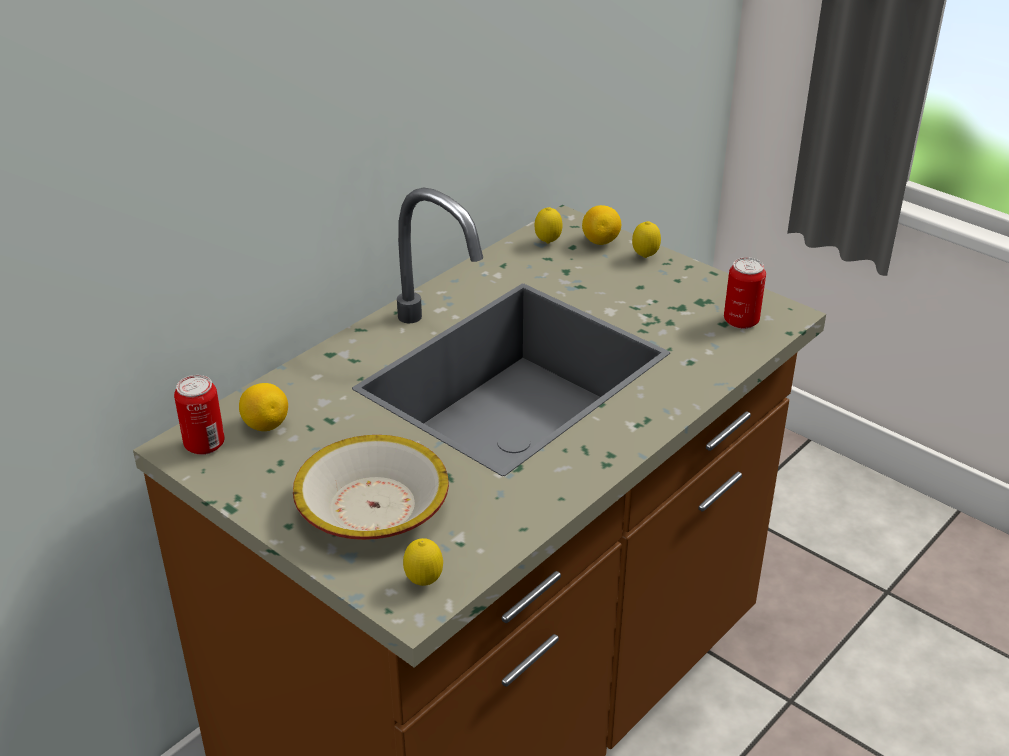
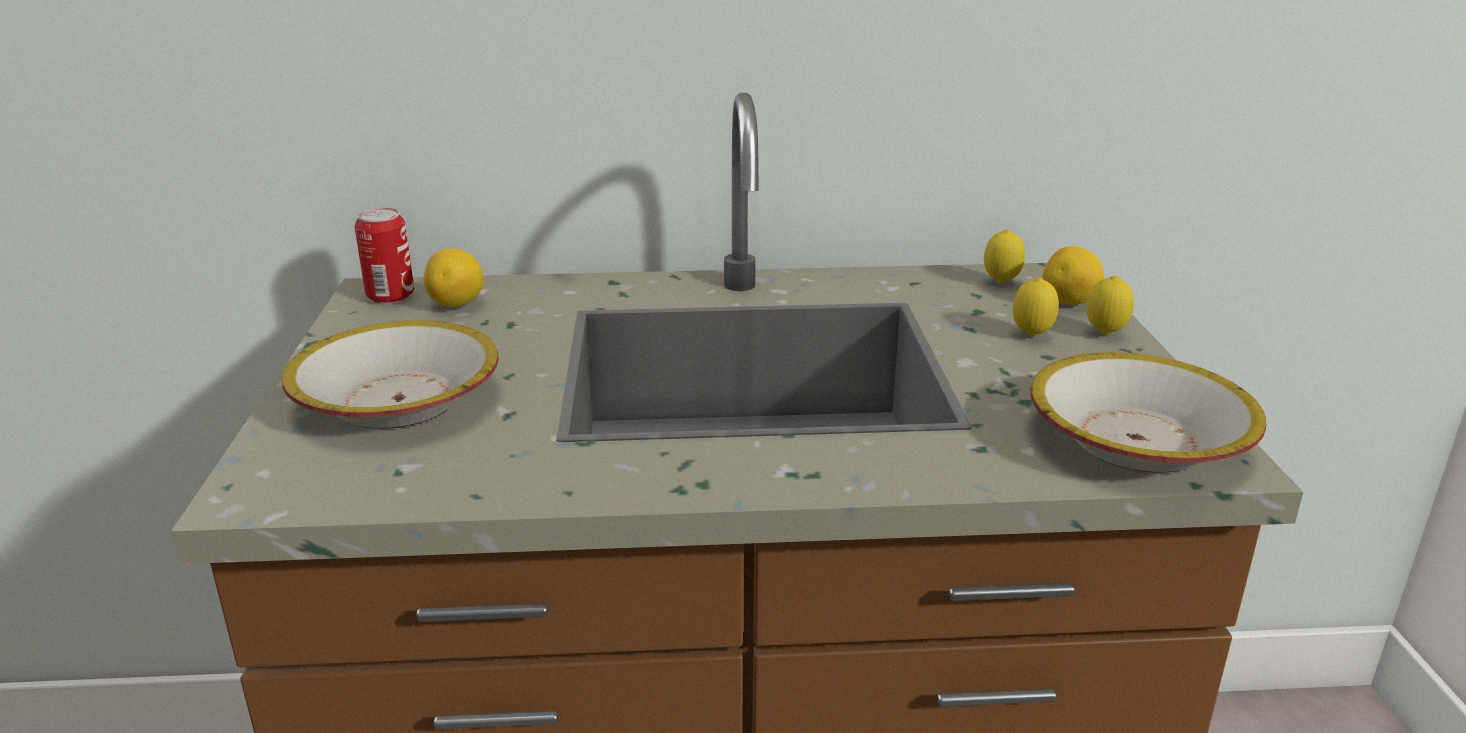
camera: 45 degrees right, 10 degrees down
(424, 582) = (299, 483): lemon -> lemon (1031, 336)
(741, 321) = (1135, 441): can -> bowl

